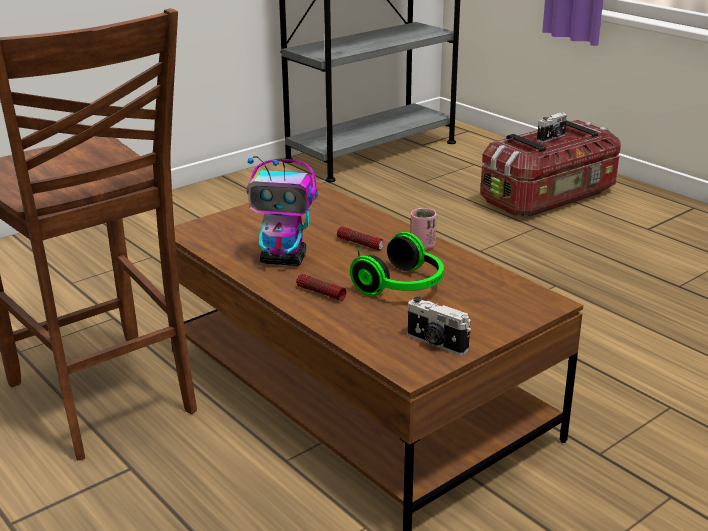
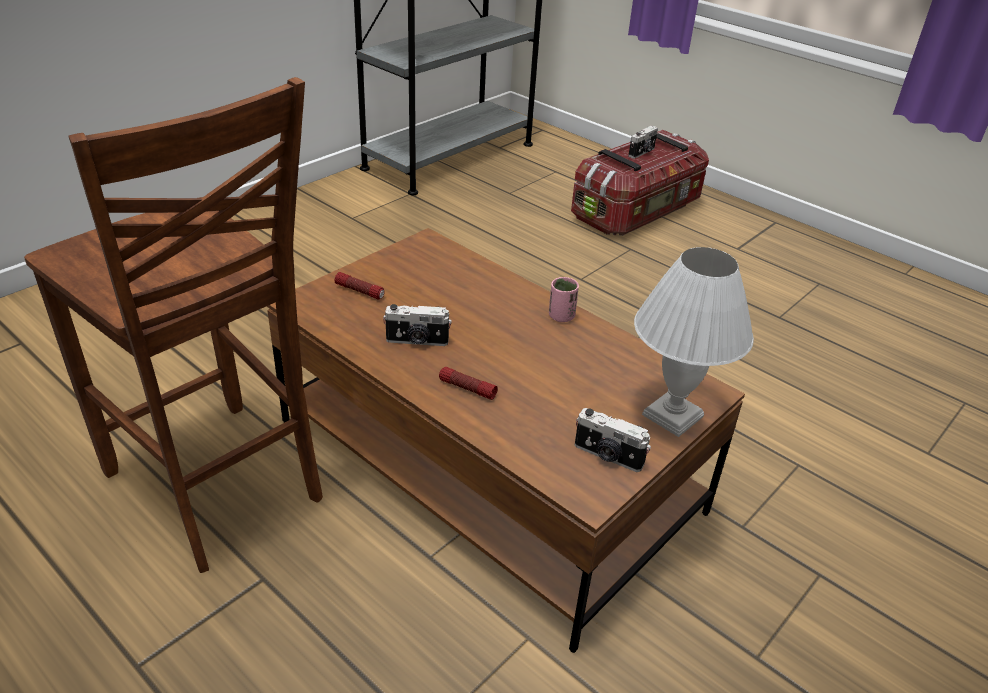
camera: 10 degrees left, 10 degrees up
(284, 259) = (417, 341): toy robot -> camera
(360, 244) = (494, 316): flashlight -> flashlight (360, 291)
(403, 286) = (554, 375): headphones -> none
(506, 318) = (672, 416): none -> white table lamp

